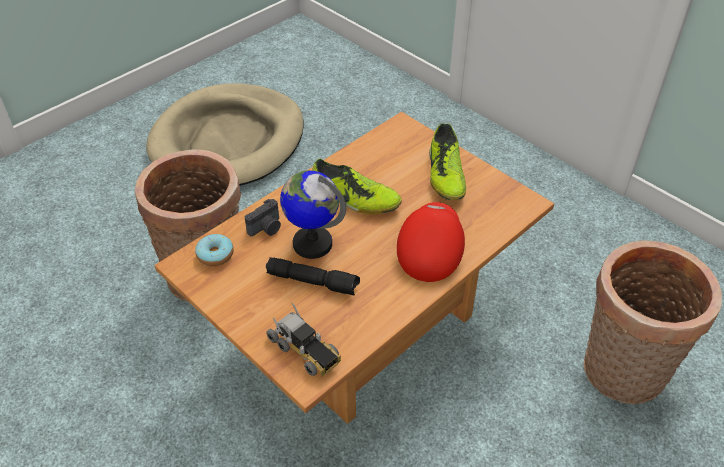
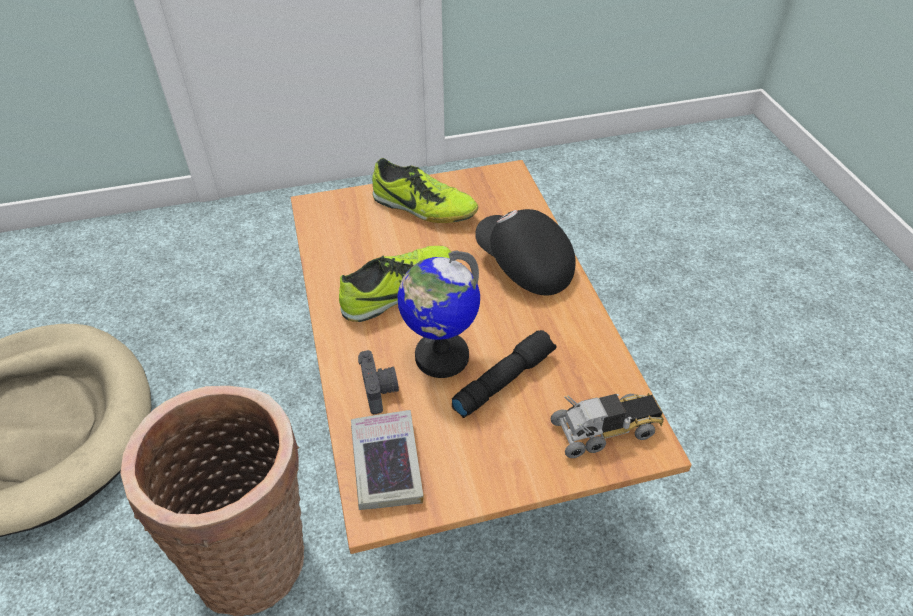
camera: 60 degrees left, 0 degrees up
(215, 255) = (386, 464): donut -> book
(429, 250) = (523, 266): red cap -> black cap
(621, 374) = (629, 267): basket -> none

